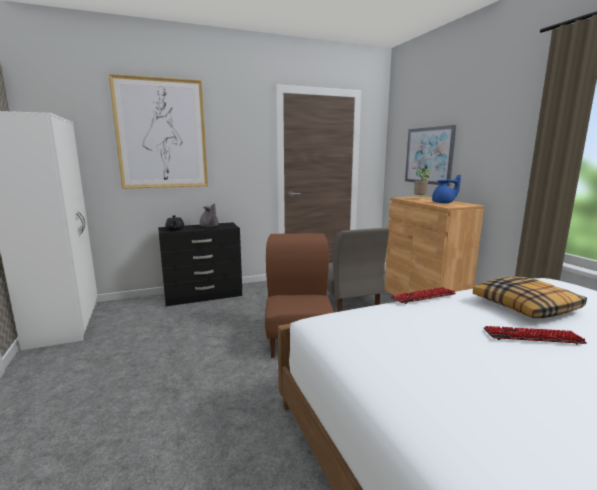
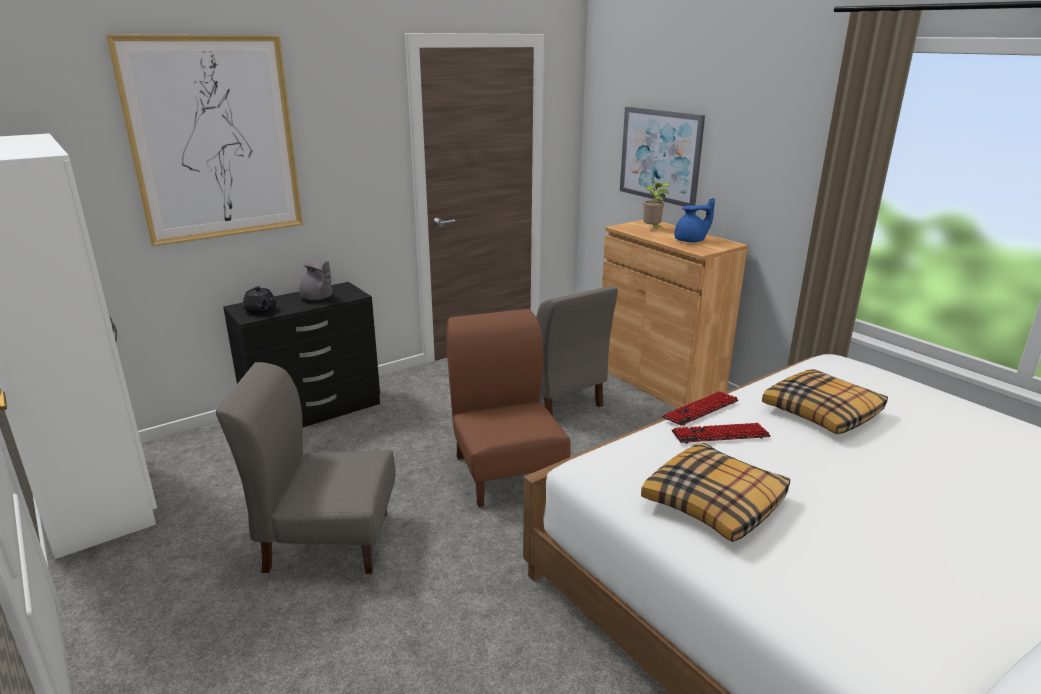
camera: 15 degrees left, 10 degrees up
(167, 363) = (327, 540): none -> grey chair
(405, 353) = (714, 503): none -> pillow
(532, 337) = (838, 459): keyboard -> keyboard (720, 435)

